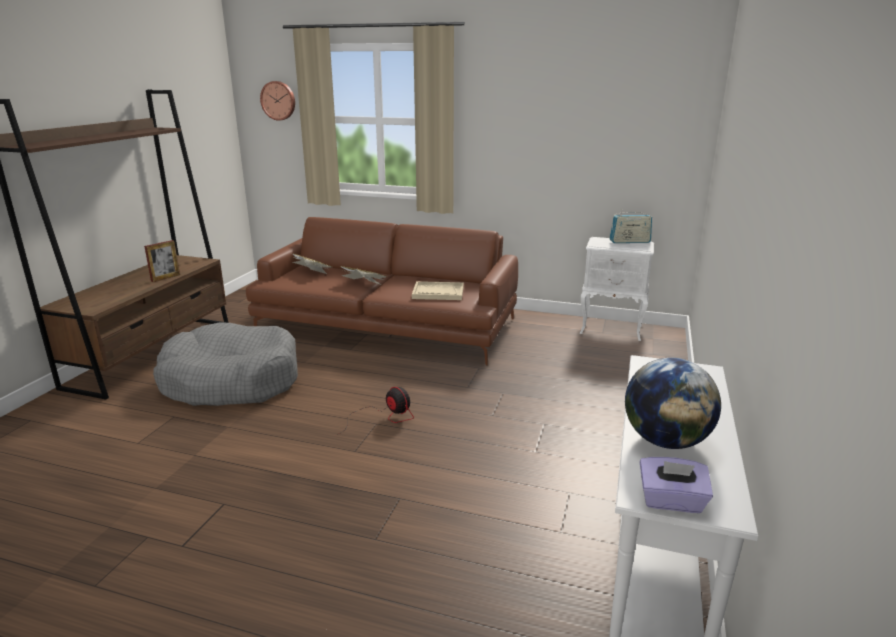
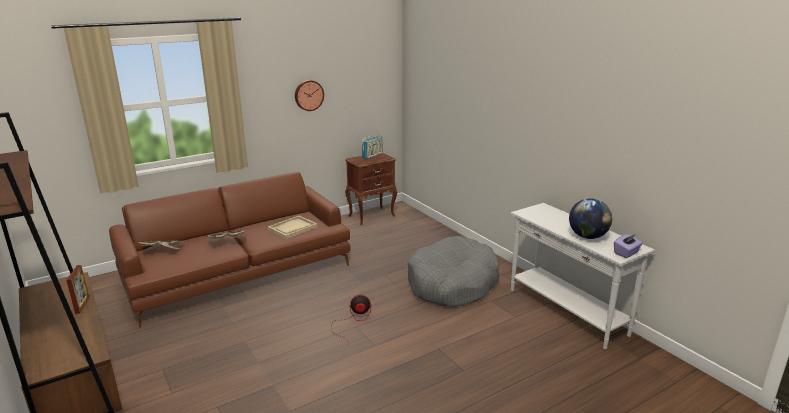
camera: 50 degrees left, 0 degrees up
(231, 381) = (206, 363): grey dog bed -> grey dog bed (452, 284)
(278, 100) = (42, 99): wall clock -> wall clock (308, 95)
(611, 329) = (371, 216): white nightstand -> brown nightstand

